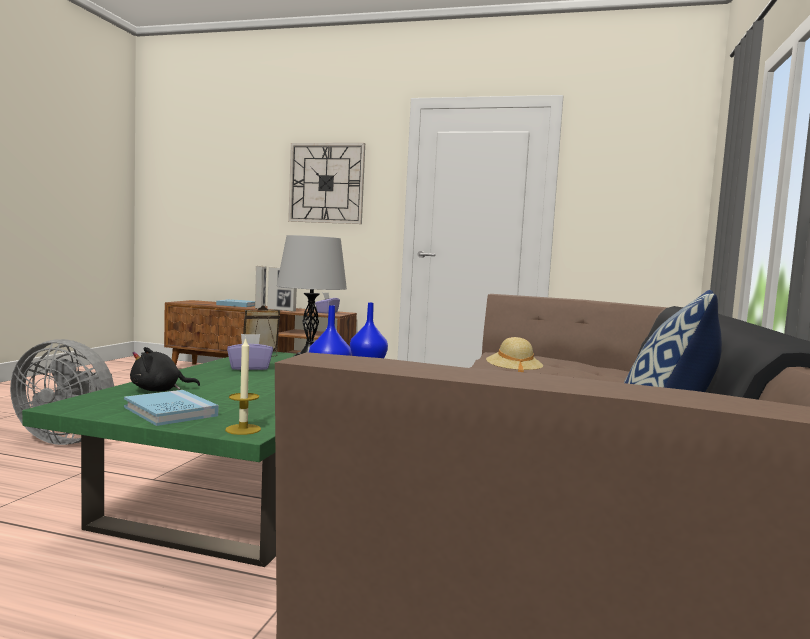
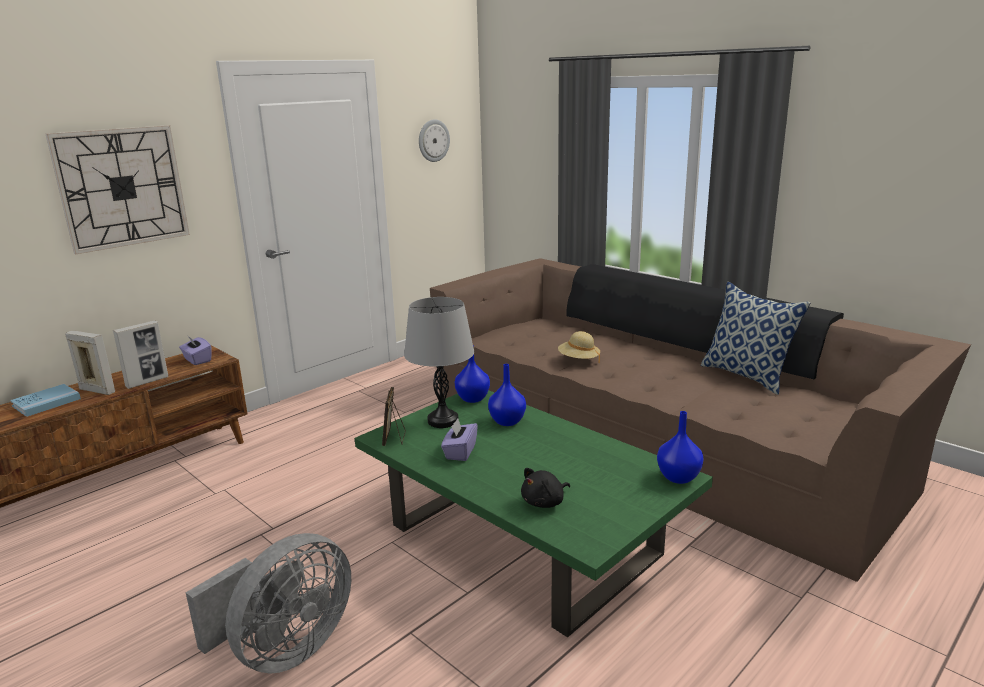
camera: 60 degrees left, 15 degrees up
(159, 390) = (545, 502): black plush toy -> black plush toy turned 45 degrees clockwise
(170, 411) = (622, 501): blue book -> none
(243, 429) = (679, 478): candle -> blue vase
(630, 178) = (433, 140): none -> wall clock

